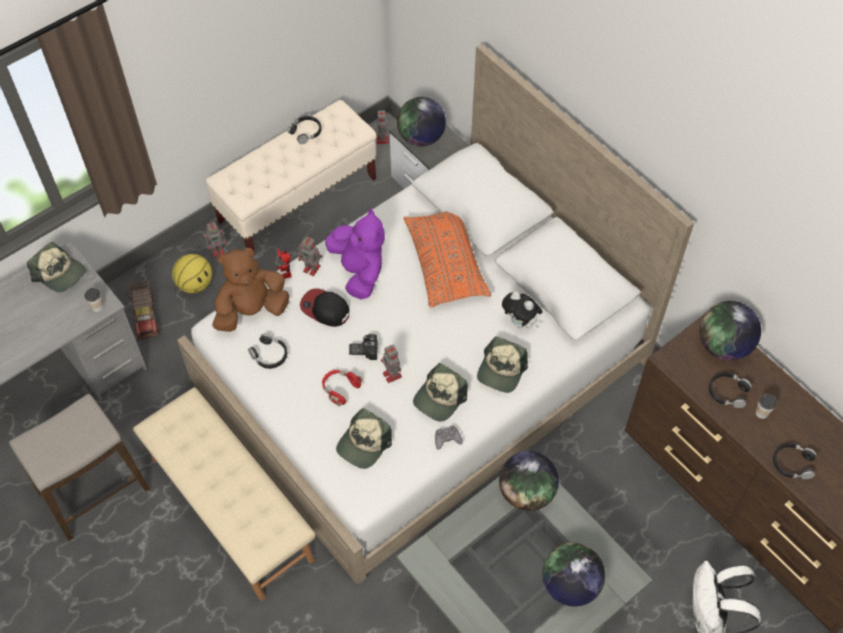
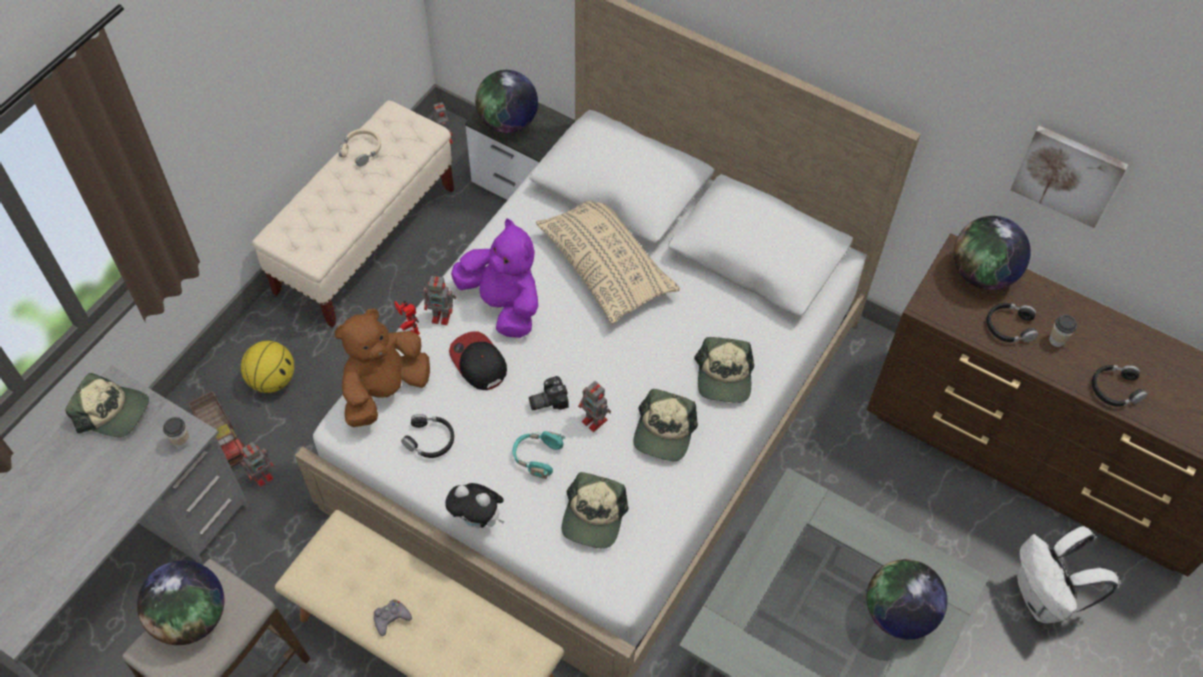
camera: 20 degrees left, 0 degrees up
(218, 250) = (287, 329): toy robot -> toy robot (263, 475)
(306, 132) = (361, 150): black headphones -> beige headphones
(325, 309) = (478, 362): cap -> cap turned 45 degrees clockwise
(340, 389) = (537, 457): red headphones -> turquoise headphones
(446, 264) = (606, 266): orange pillow -> beige pillow
(447, 439) = (693, 480): grey game controller -> grey game controller (391, 618)
(521, 323) = (724, 313): plush toy -> plush toy (478, 519)
(526, 493) = (803, 517): globe -> globe (191, 617)
(793, 284) = (1068, 175): none -> picture

